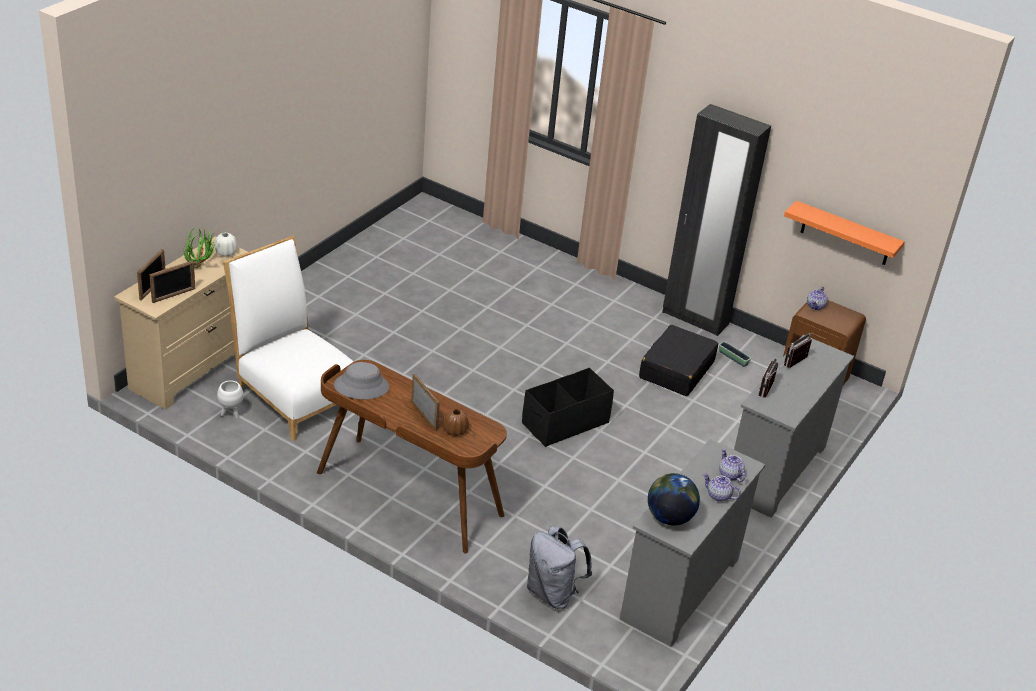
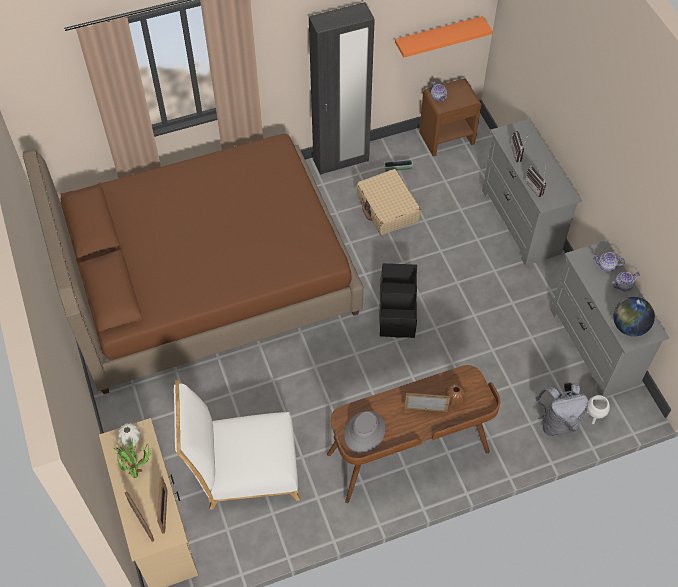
camera: 50 degrees left, 20 degrees up
(231, 414) = (237, 528): white planter -> white planter (593, 416)
(467, 293) = (207, 279): none -> brown bed
(676, 370) = (387, 208): black suitcase -> beige suitcase

